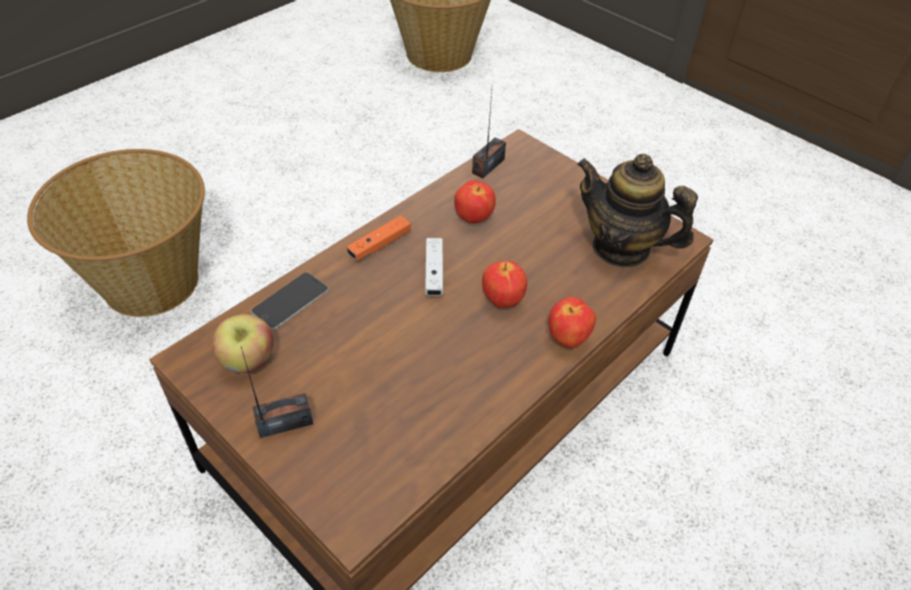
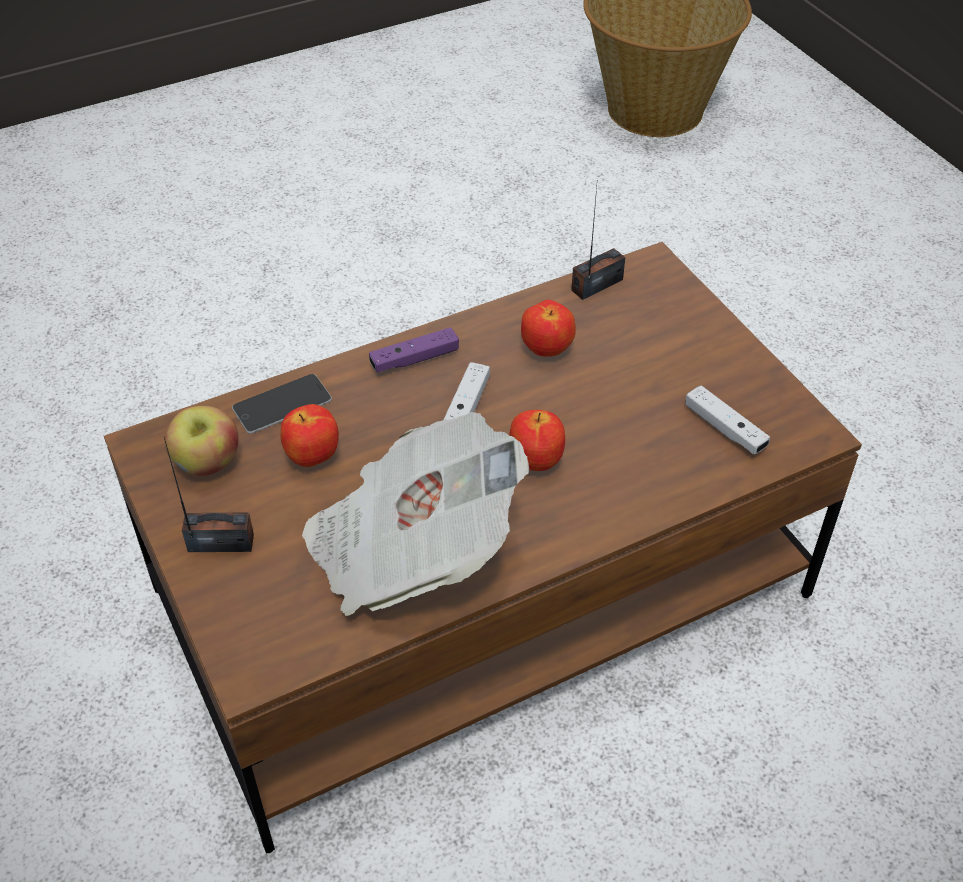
camera: 20 degrees right, 0 degrees up
(149, 282) = (173, 349): basket -> none
(379, 245) = (414, 359): orange game controller -> purple game controller
(439, 389) = (411, 548): none -> newspaper
(568, 339) = (597, 528): apple -> apple (313, 458)
(621, 248) = (724, 428): teapot -> white game controller

